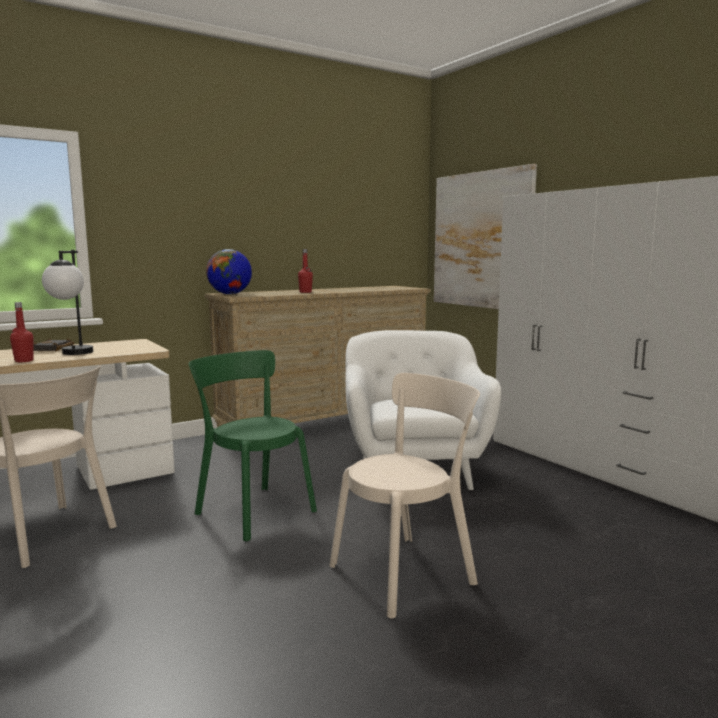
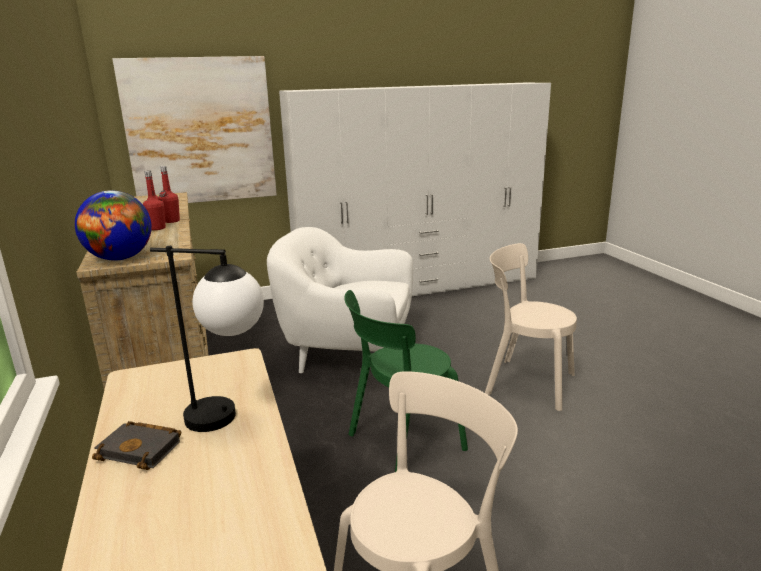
camera: 75 degrees left, 10 degrees up
(24, 361) = (263, 460): red bottle -> red bottle (171, 221)
(407, 572) = (525, 383): beige chair -> beige chair turned 45 degrees counterclockwise

